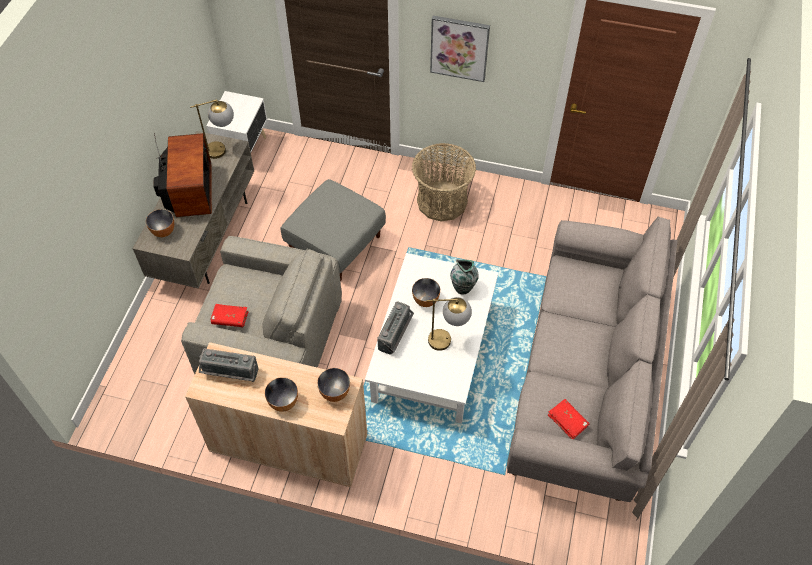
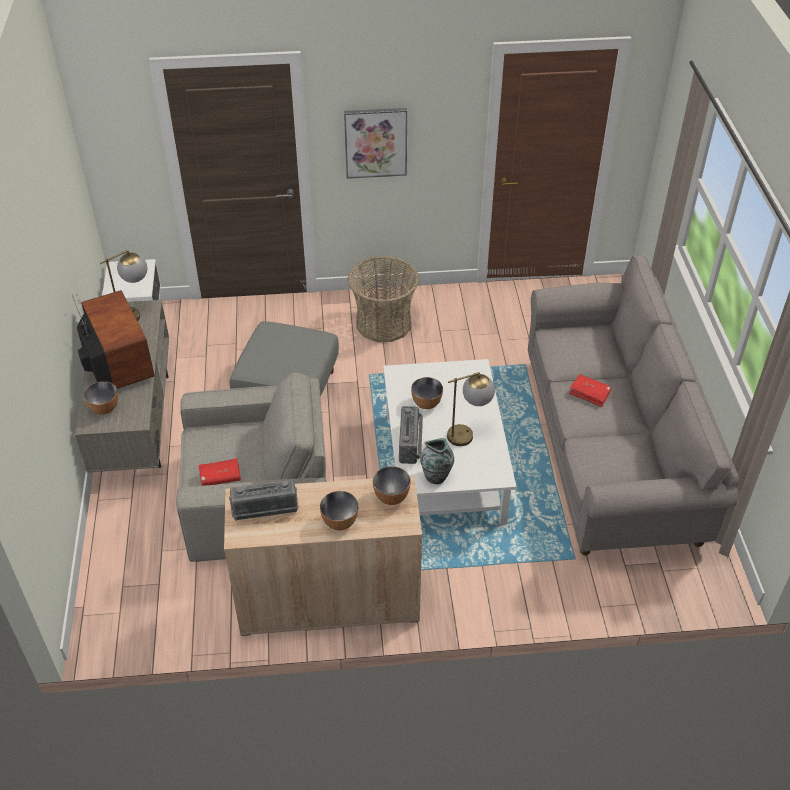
camera: 20 degrees left, 10 degrees down
(463, 287) = (459, 382): vase -> vase (436, 476)
(568, 421) = (629, 471): red book -> red book (590, 393)

